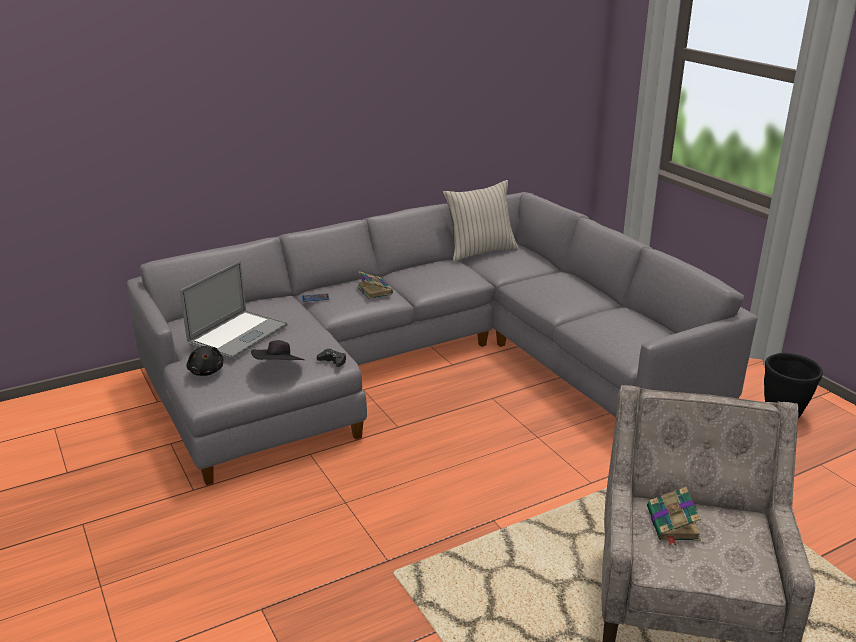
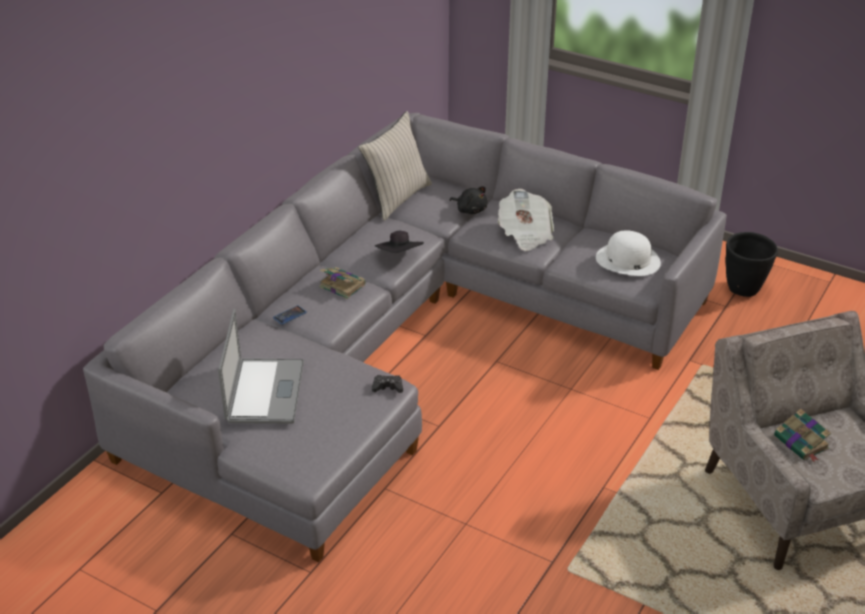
camera: 30 degrees left, 10 degrees up
(206, 371) = (276, 446): black plush toy -> black plush toy (470, 210)
(279, 368) = (348, 415): black hat -> black hat (400, 256)
(561, 296) = (525, 234): none -> newspaper
(635, 334) = (627, 260): none -> white hat

